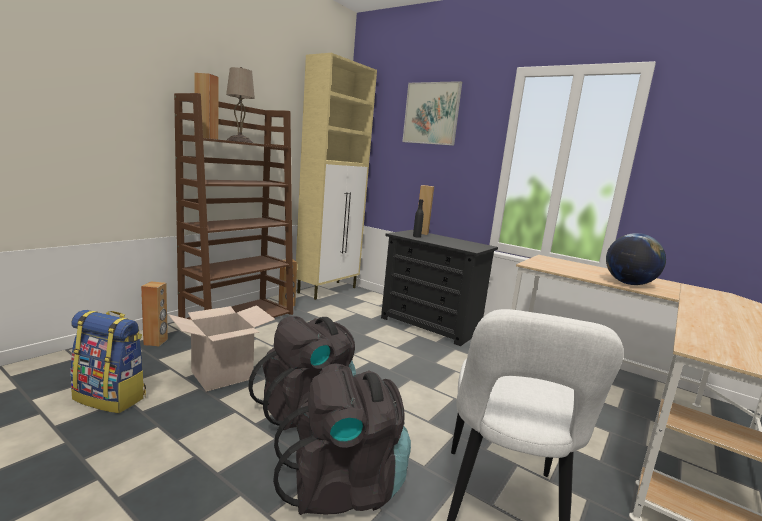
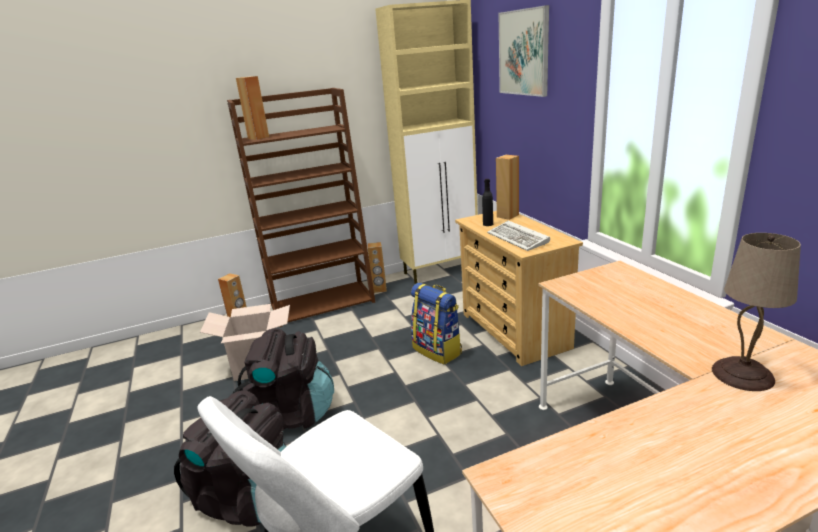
camera: 35 degrees right, 10 degrees up
(111, 397) = (174, 375): backpack -> backpack (438, 350)
(240, 141) = (294, 133): beige table lamp -> beige table lamp (743, 375)
(430, 325) = (514, 330): black dresser -> beige dresser
(455, 244) = (519, 239): none -> keyboard
(629, 284) = (662, 335): globe -> none

